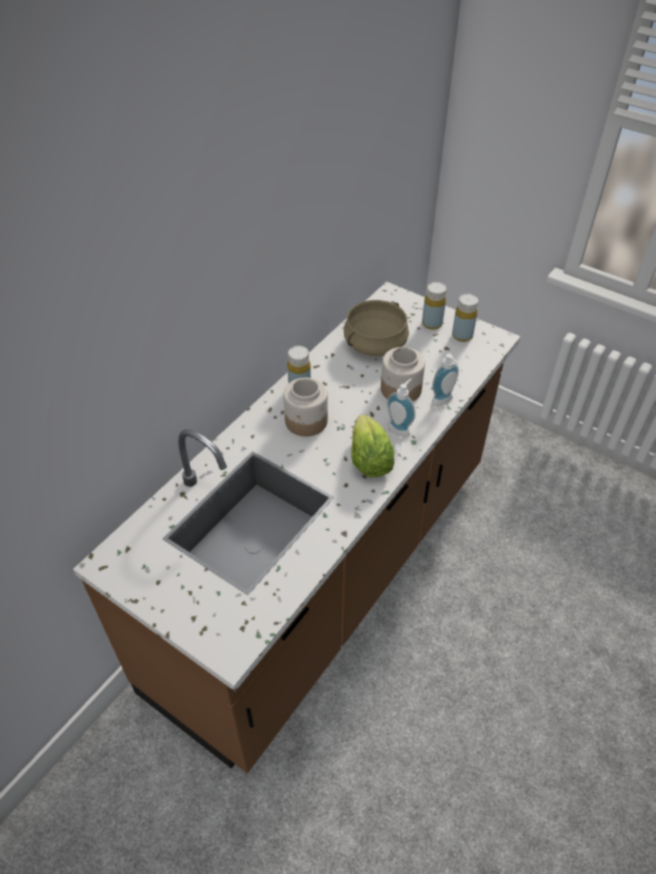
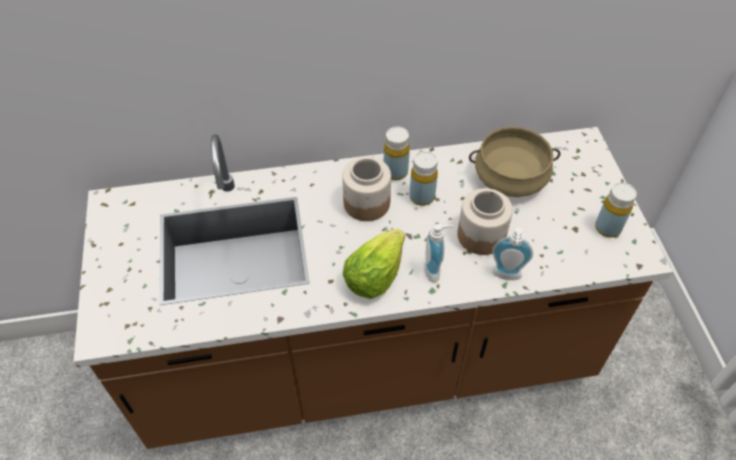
camera: 45 degrees right, 5 degrees up
(432, 323) = (591, 196): yellow bottle -> yellow bottle (422, 197)

